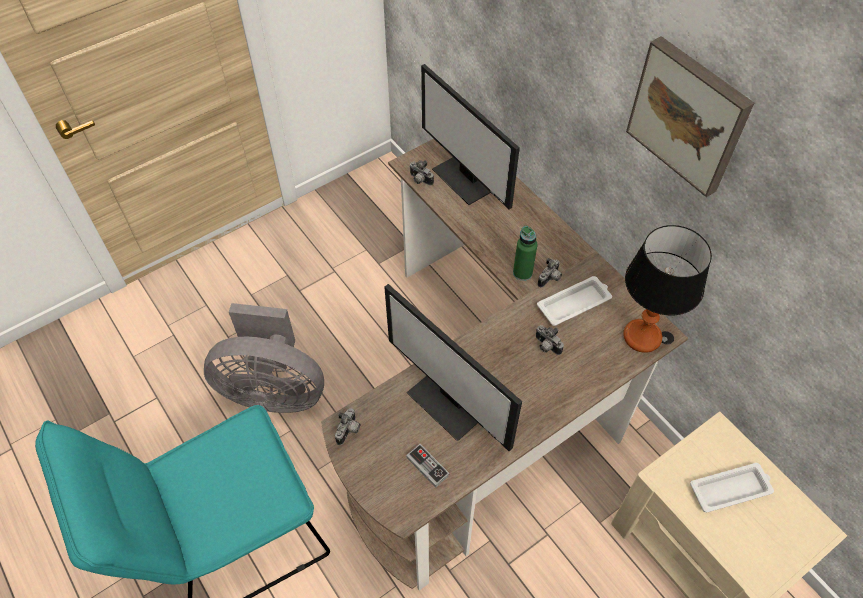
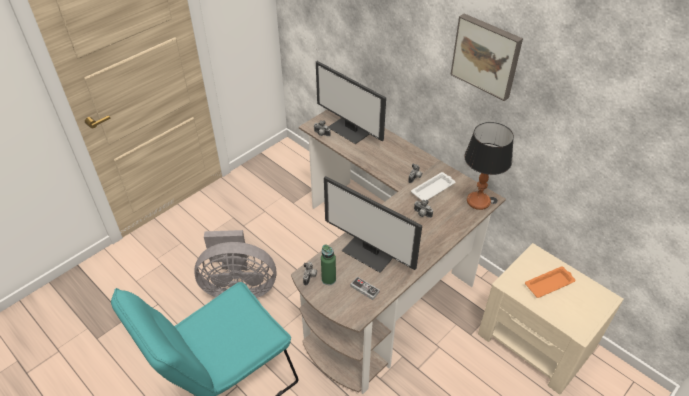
camera: 10 degrees left, 10 degrees down
(522, 273) = (397, 176): green bottle -> green bottle (328, 279)
(731, 489) = (550, 284): white tray -> orange tray

